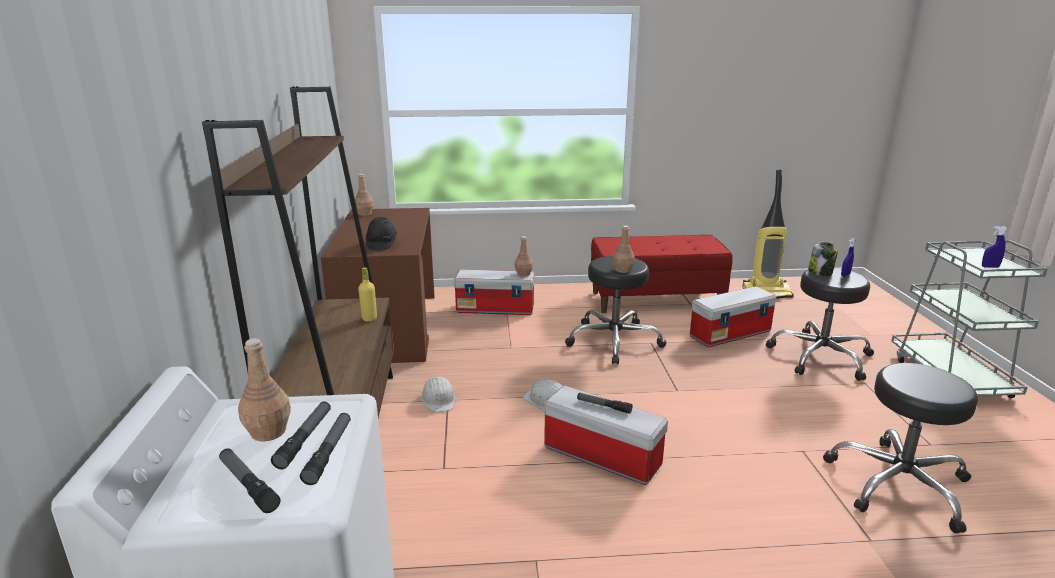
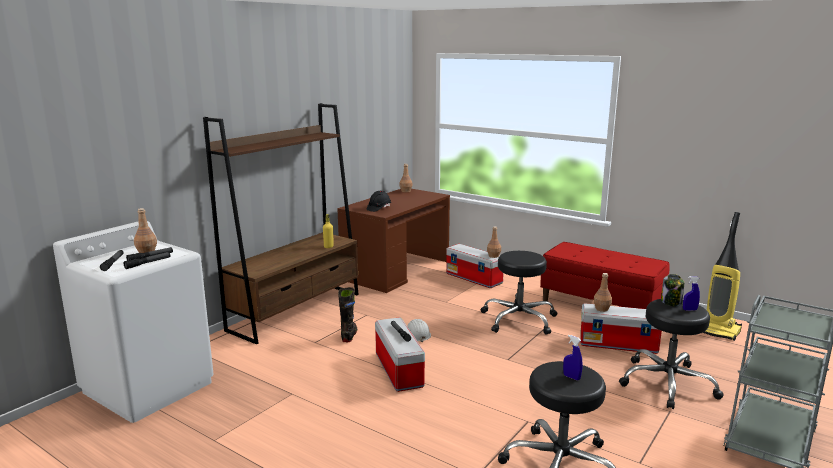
camera: 40 degrees right, 5 degrees down
(439, 399) = (363, 313): white hard hat -> none
(472, 438) = (349, 335): none -> black boot
(622, 270) = (516, 261): brown bottle -> brown bottle (601, 309)
(990, 267) = (785, 328): blue spray bottle -> blue spray bottle (571, 377)

